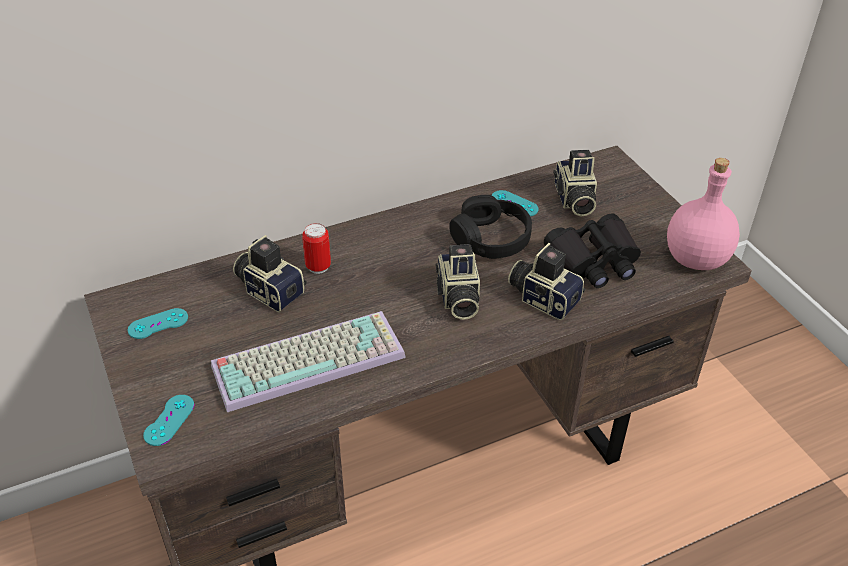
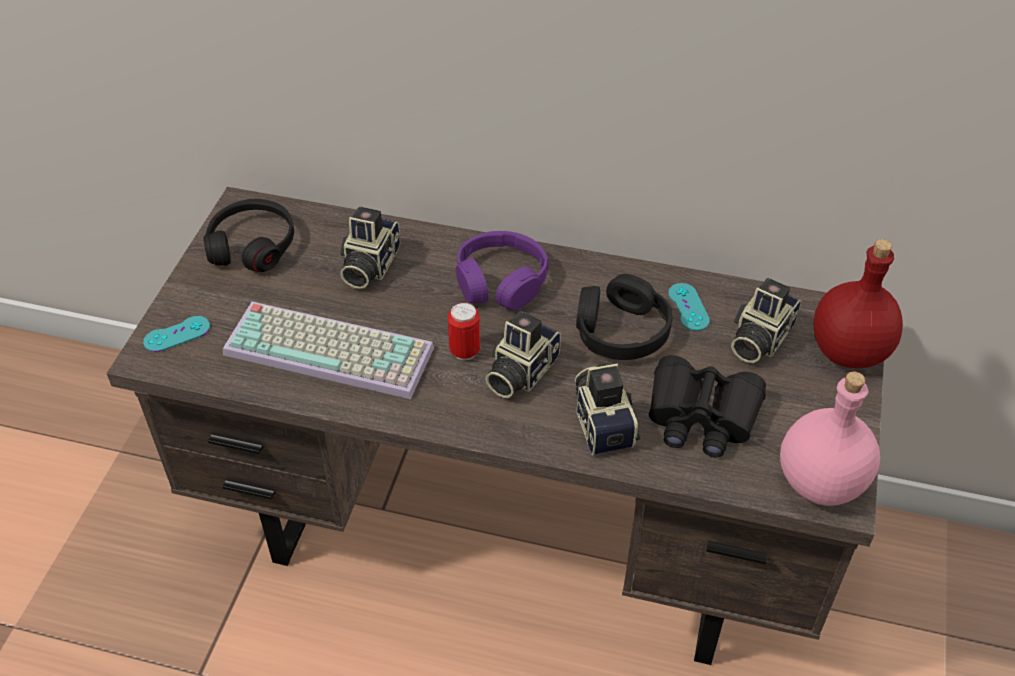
camera: 40 degrees right, 5 degrees up
(158, 324) = (252, 245): turquoise game controller -> black headphones
(270, 290) = (368, 265): camera -> camera turned 150 degrees counterclockwise
(318, 267) = (430, 267): can -> can (465, 351)
(378, 250) = (501, 281): none -> purple headphones
(627, 180) = (849, 350): none -> red bottle

